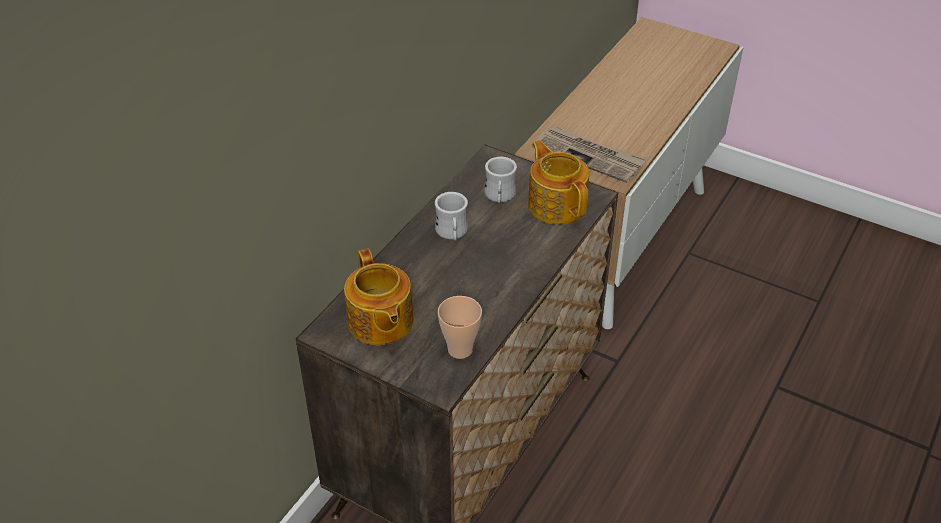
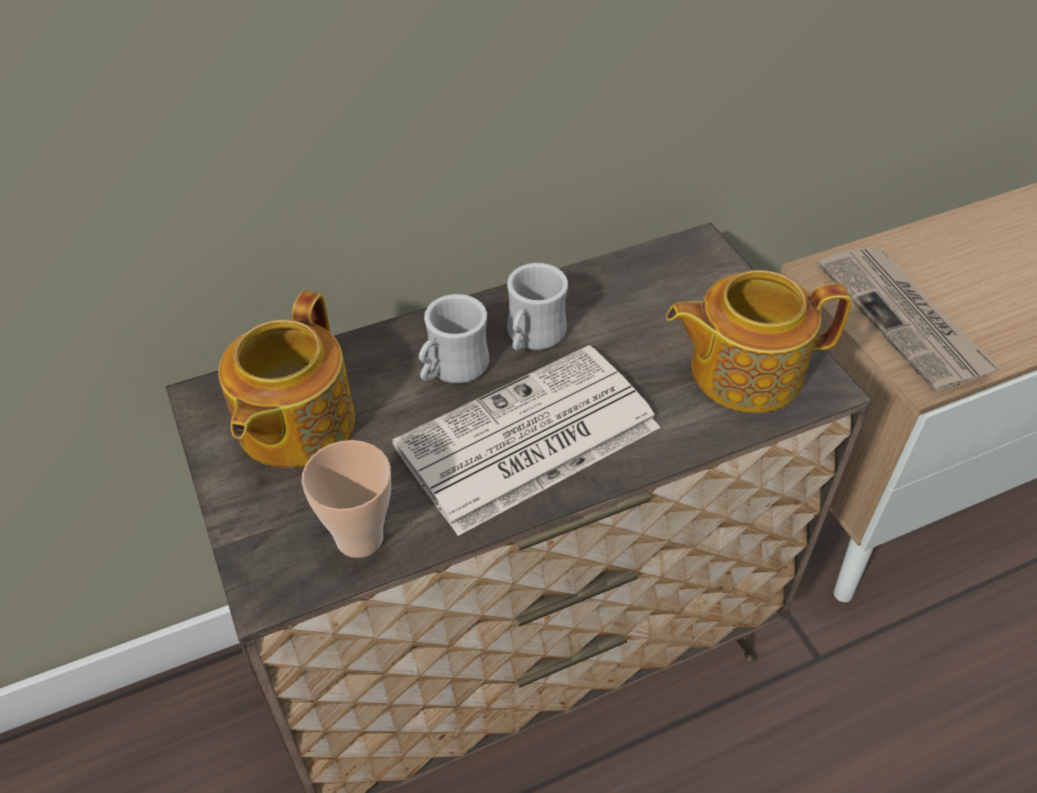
camera: 35 degrees right, 5 degrees up
(492, 277) = (526, 440): none -> newspaper
(500, 197) = (659, 314): white mug -> white mug (451, 369)
(557, 204) = (743, 370): teapot -> teapot turned 105 degrees counterclockwise

